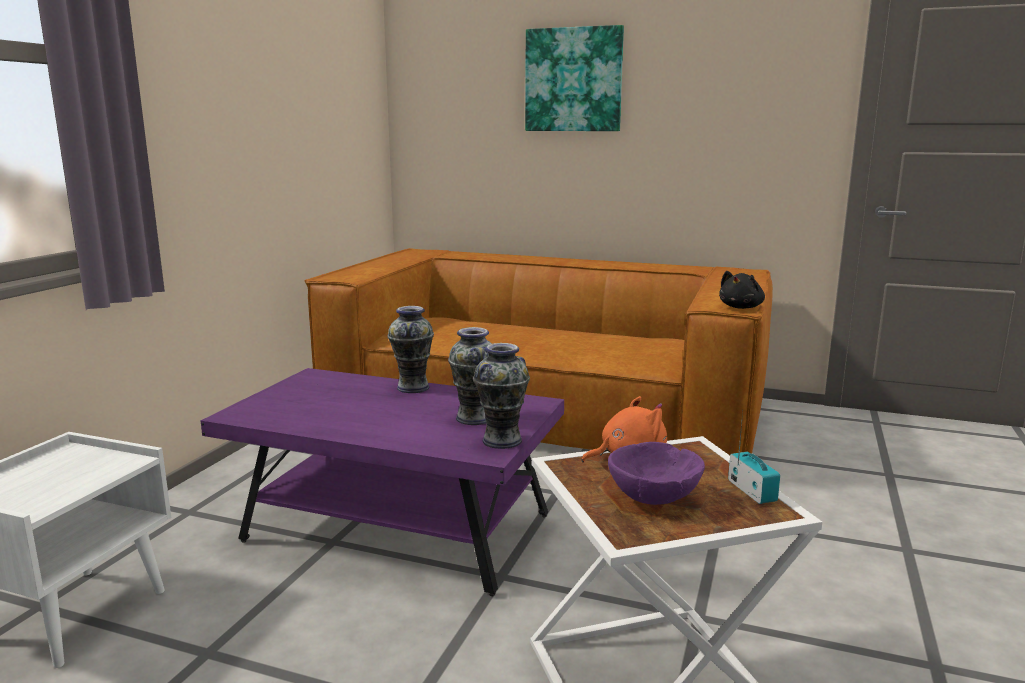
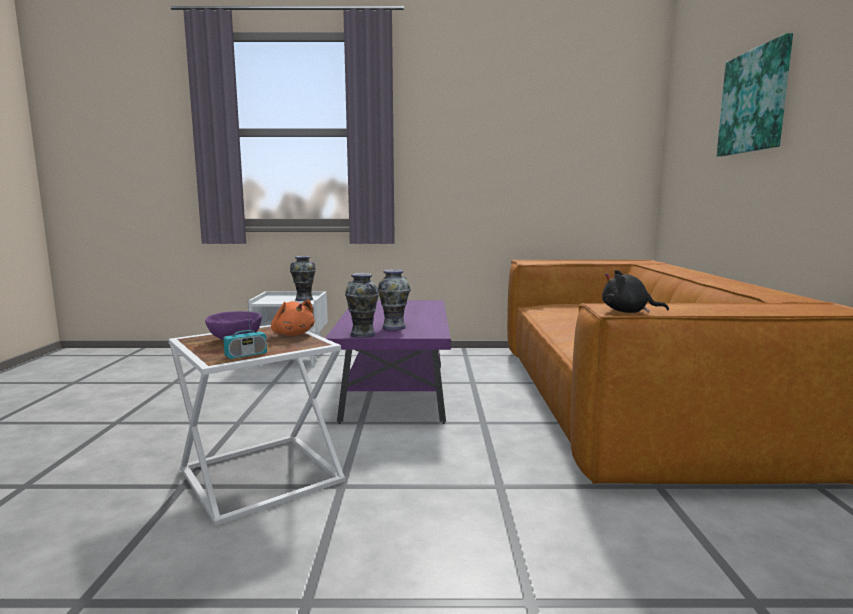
camera: 70 degrees right, 5 degrees down
(413, 387) = (433, 315): vase -> vase (304, 299)

